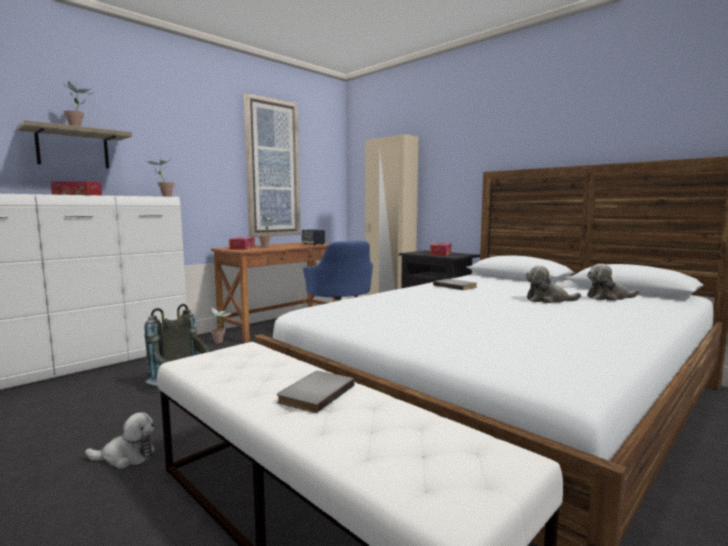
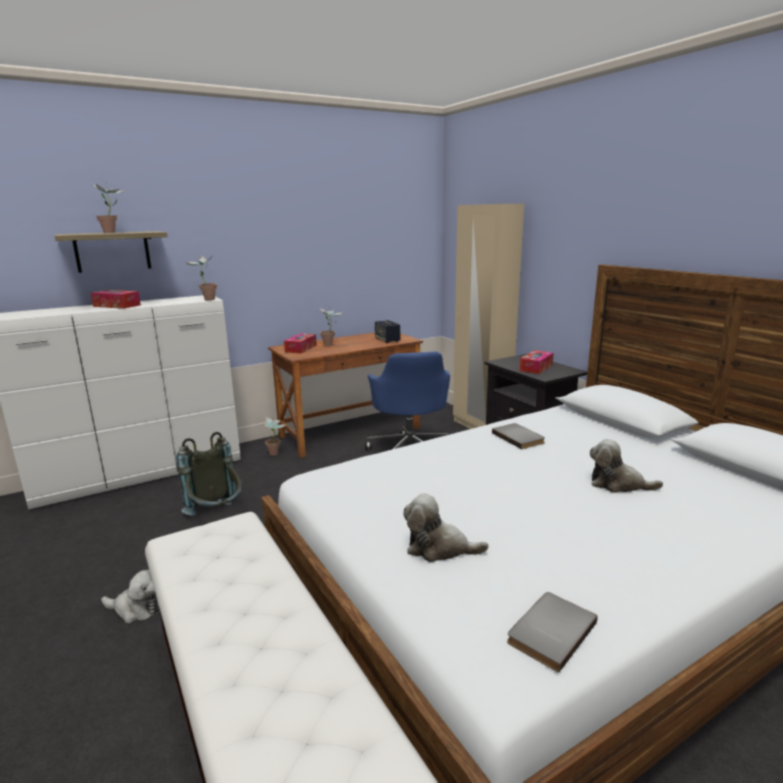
camera: 15 degrees right, 10 degrees up
(272, 168) = (342, 246): picture -> none
(314, 393) = (258, 619): grey book -> grey book (549, 631)
(608, 297) = (709, 487): plush toy -> plush toy (439, 548)

